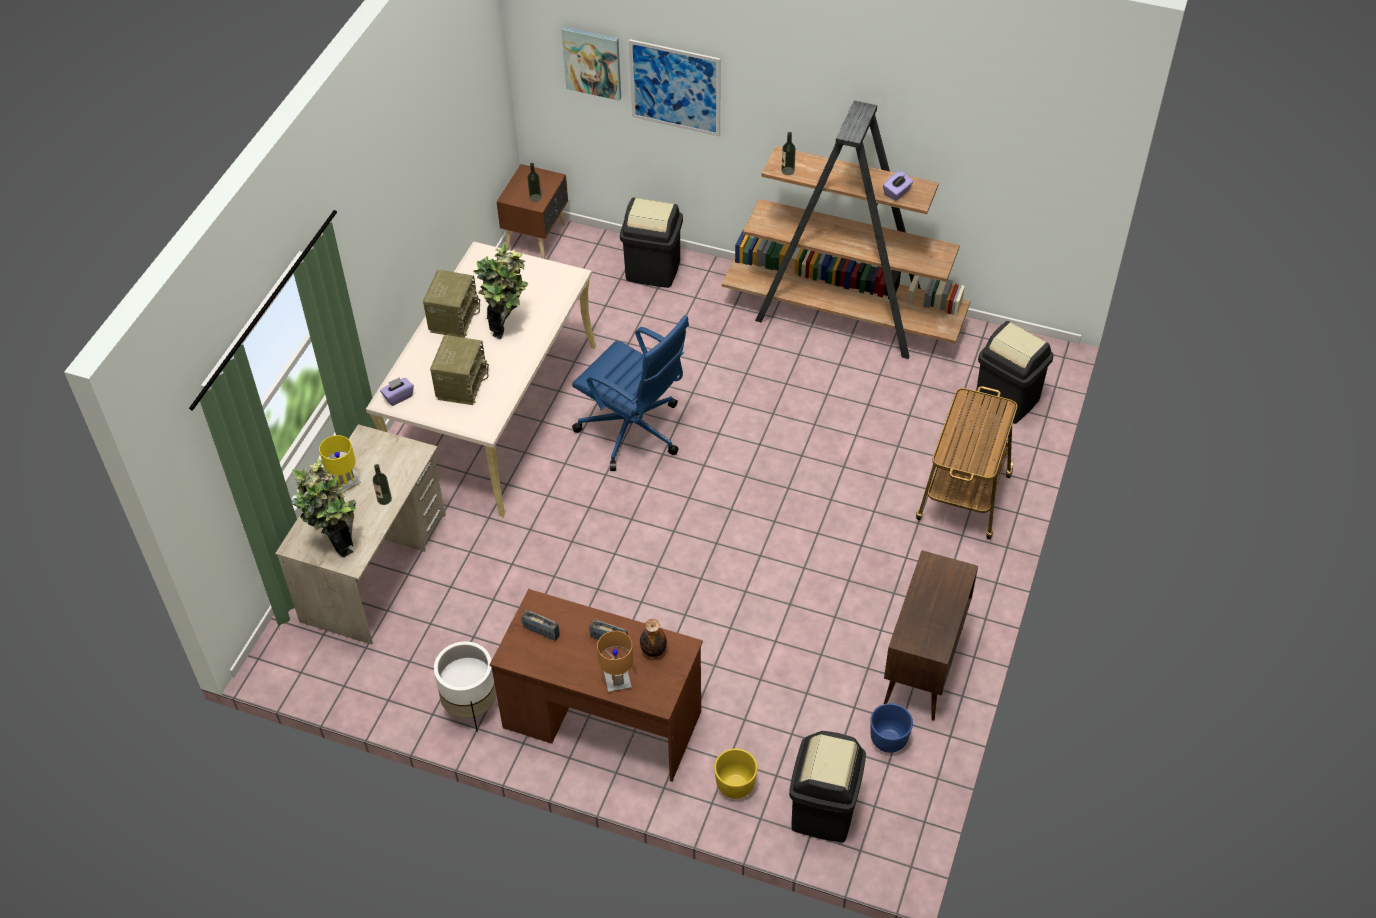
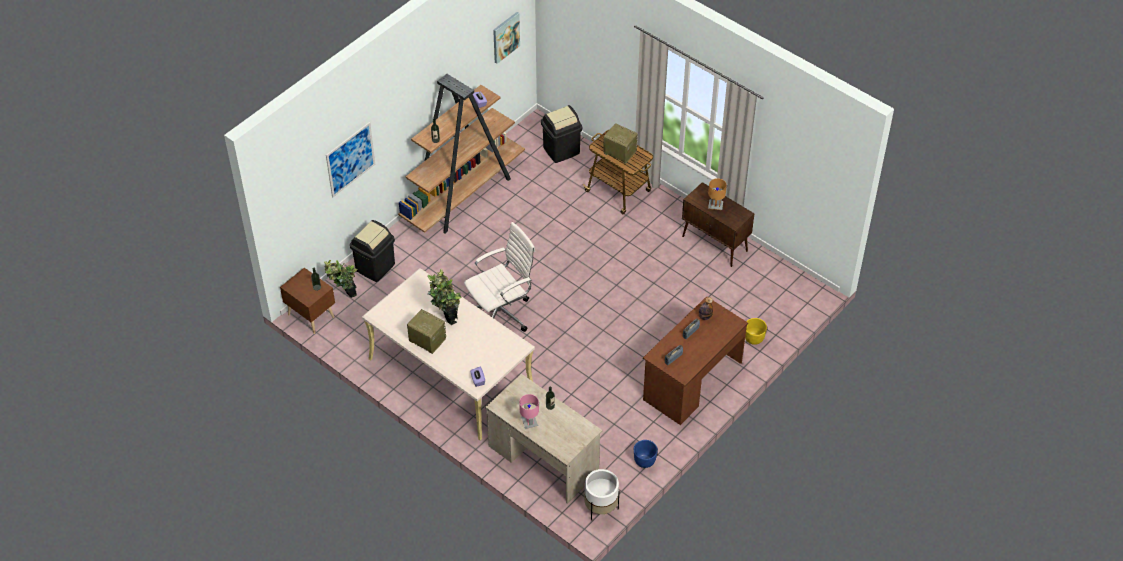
camera: 70 degrees left, 0 degrees up
(335, 541) = (571, 435): potted plant -> potted plant (344, 297)
(344, 483) = (529, 422): yellow table lamp -> pink table lamp
(461, 384) = (483, 349): radio -> radio (619, 152)
(471, 706) = (660, 436): white planter -> white planter (600, 507)
(592, 62) = (309, 186): picture -> picture (505, 37)
(617, 679) = (716, 336): brown table lamp -> brown table lamp (715, 205)
(633, 432) = (501, 313): blue office chair -> white office chair
(824, 811) = (781, 309): black trash can -> none
(888, 740) = (751, 272): blue planter -> blue planter (644, 461)

